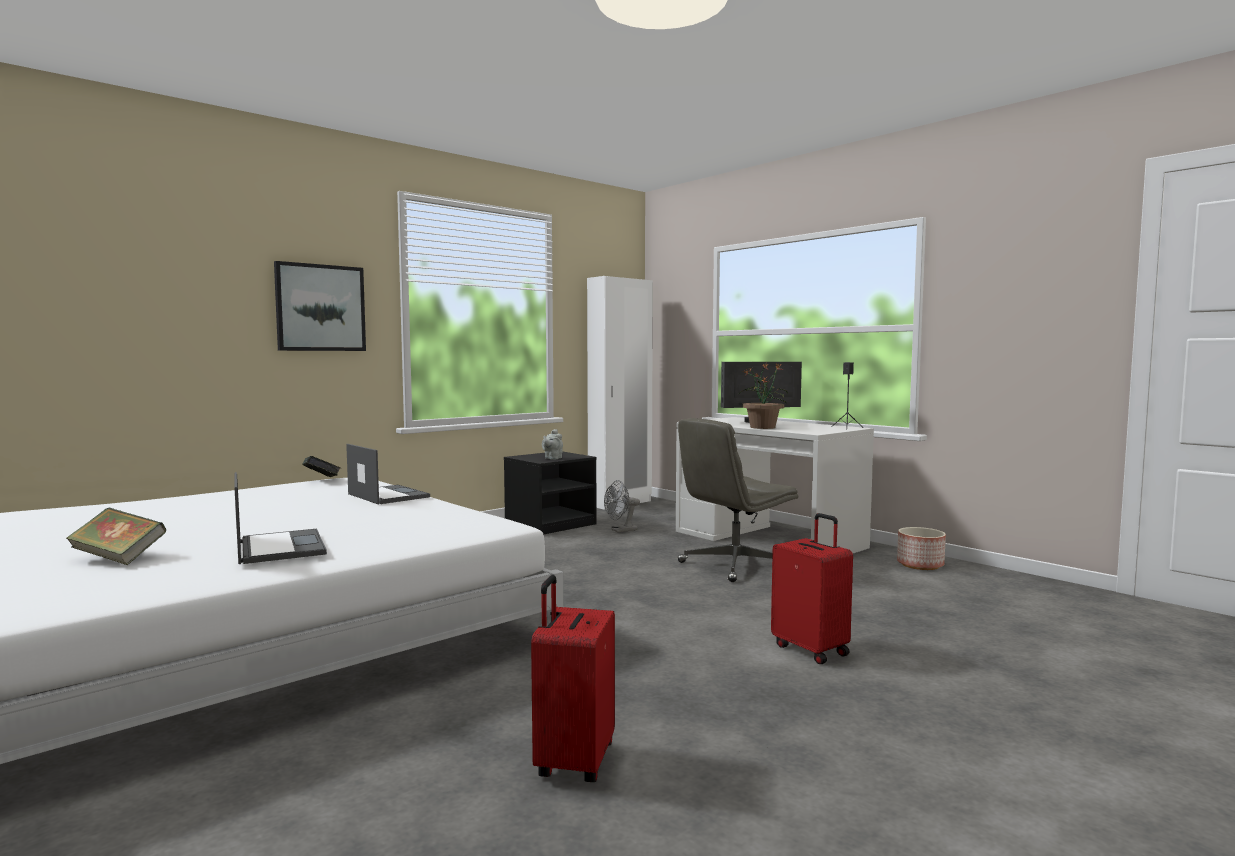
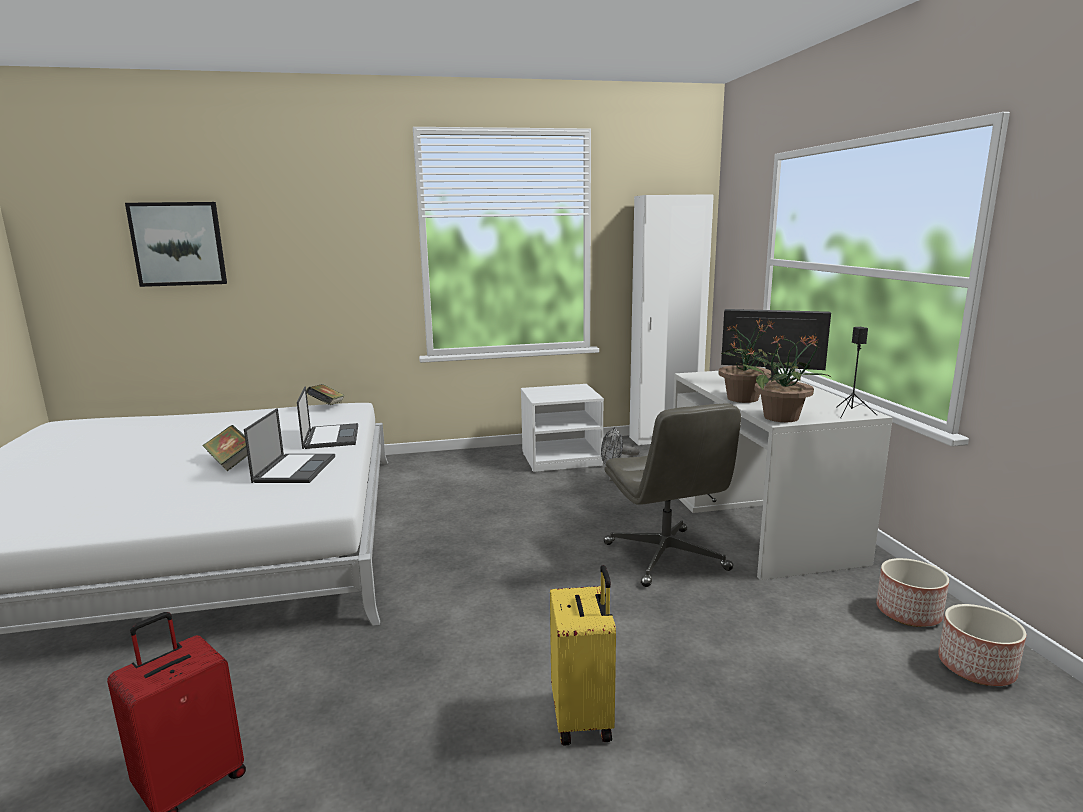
camera: 30 degrees right, 10 degrees up
(118, 558) = (49, 489): book -> book (231, 462)
(279, 547) = (135, 500): laptop -> laptop (295, 469)
(320, 308) = (341, 248): picture -> picture (178, 244)
(550, 525) = (561, 459): black nightstand -> white nightstand
(552, 458) = (557, 396): grey teapot -> none
(734, 566) = (666, 557): grey office chair -> grey office chair turned 105 degrees counterclockwise
(811, 649) = (584, 717): red suitcase -> yellow suitcase
(812, 431) = (782, 417): none -> potted plant
(986, 580) = (976, 668): none -> planter

